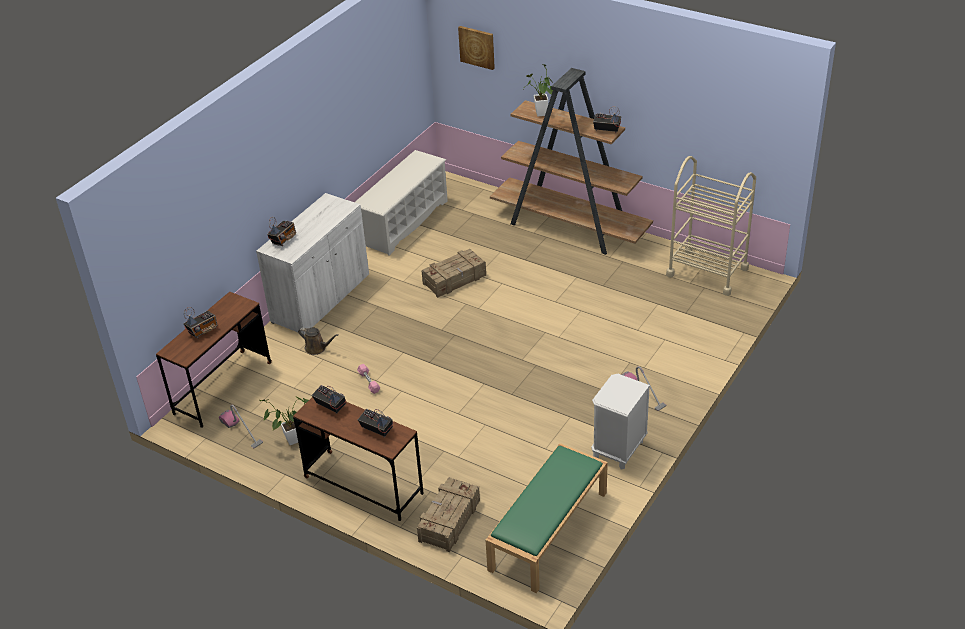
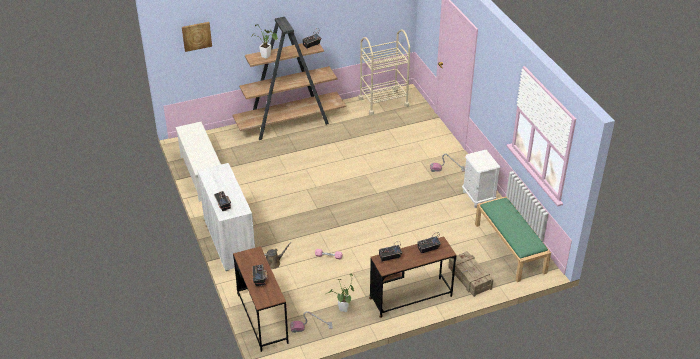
camera: 55 degrees left, 0 degrees up
(455, 279) = (280, 183): crate -> none

